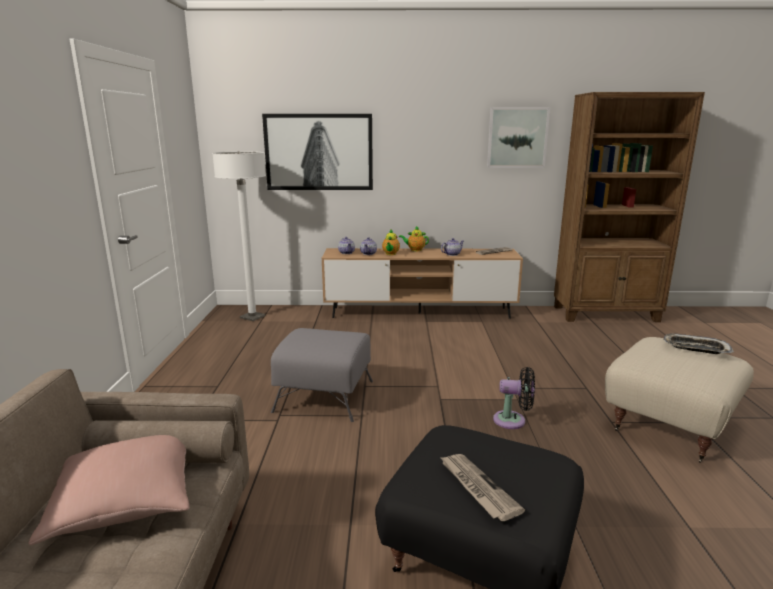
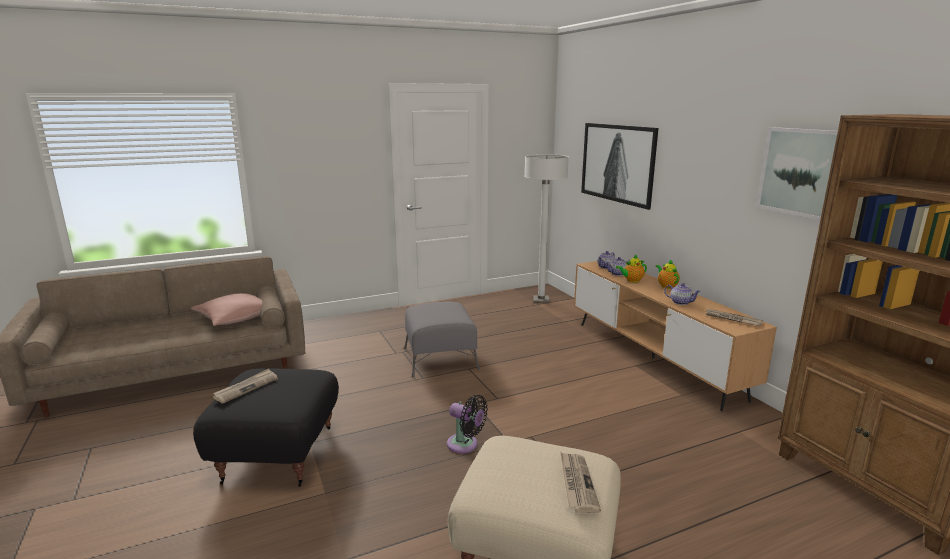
camera: 65 degrees right, 0 degrees up
(513, 421) = (465, 445): black fan -> black fan turned 45 degrees counterclockwise
(695, 348) = (577, 483): tray -> newspaper

